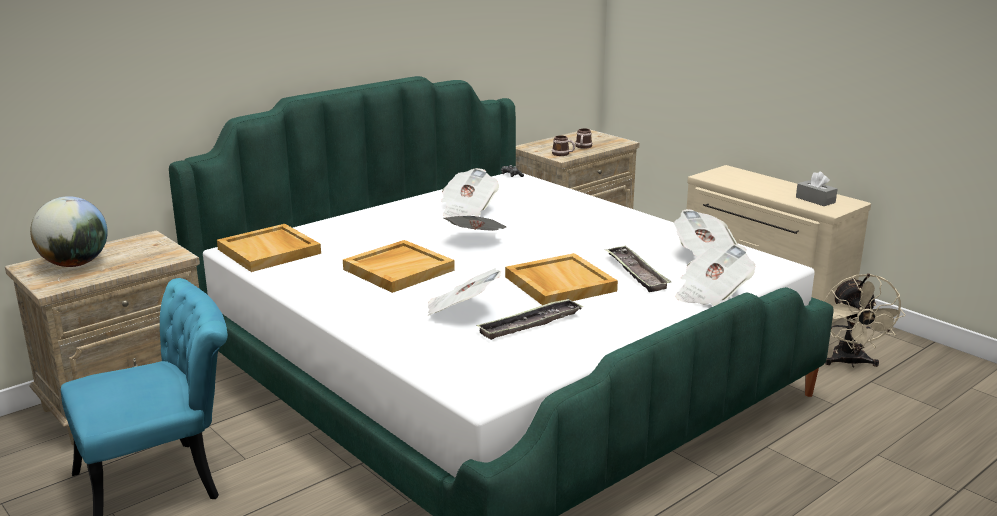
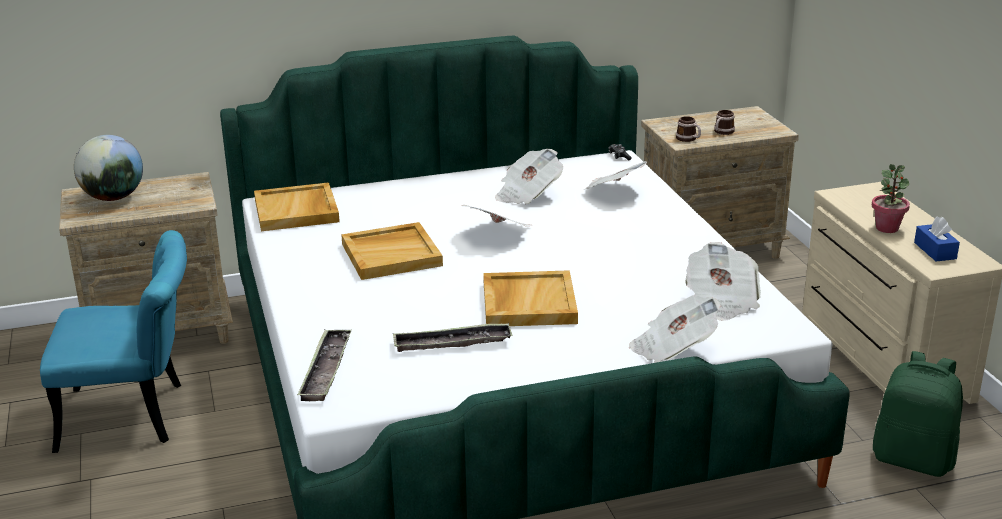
camera: 25 degrees right, 5 degrees up
(461, 311) = (403, 314): newspaper -> newspaper (614, 191)
(636, 273) = (621, 306): tray -> tray (326, 370)
(766, 191) = (887, 228): none -> potted plant
(815, 200) = (935, 251): grey tissue box -> blue tissue box
(850, 363) = (913, 459): beige fan -> green backpack

